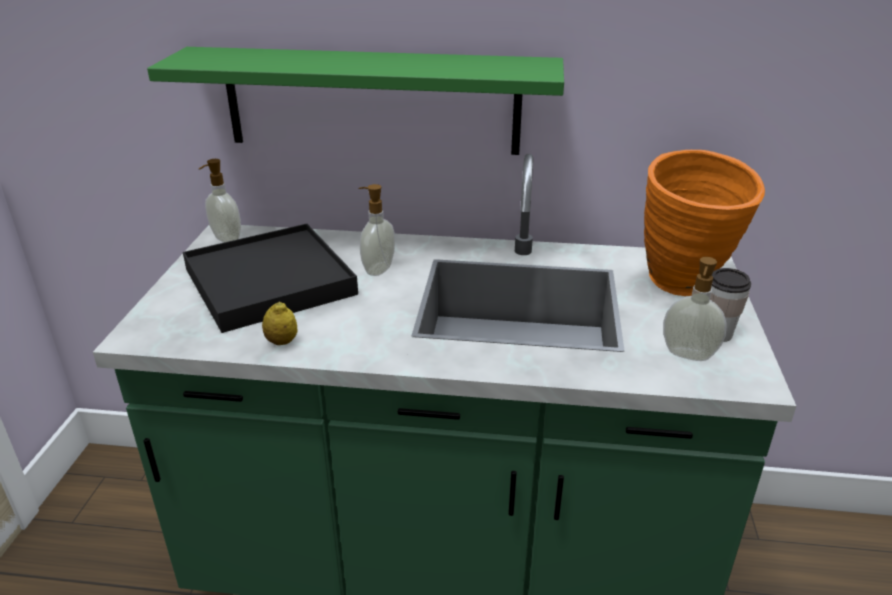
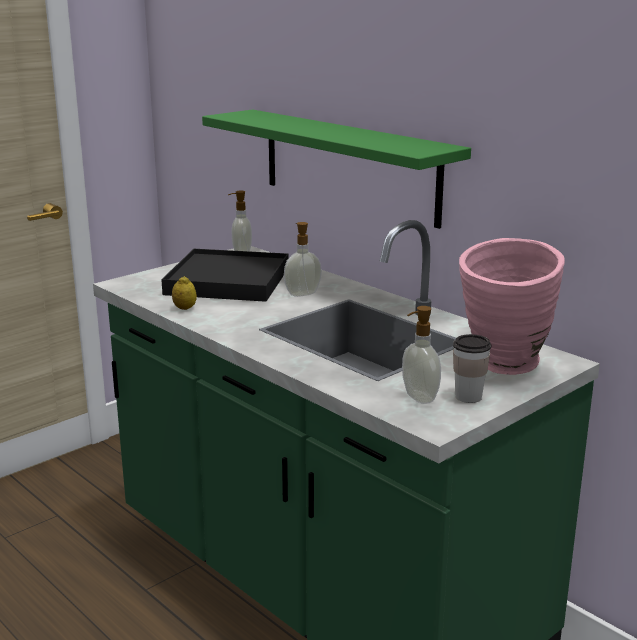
camera: 40 degrees right, 10 degrees down
(685, 288) = (503, 368): orange vase -> pink vase

